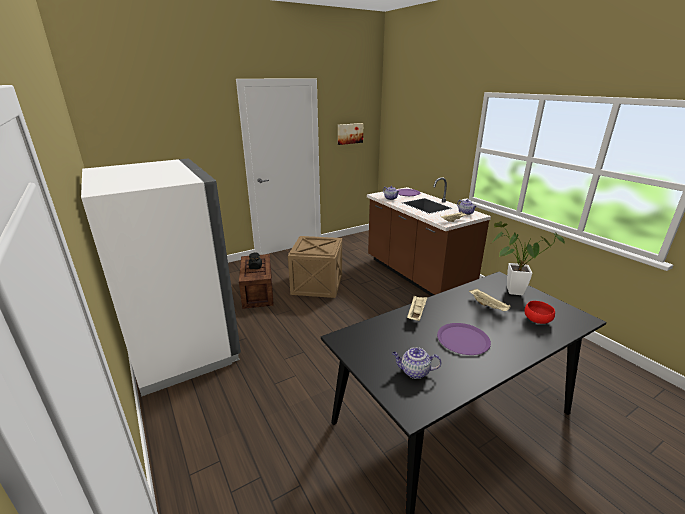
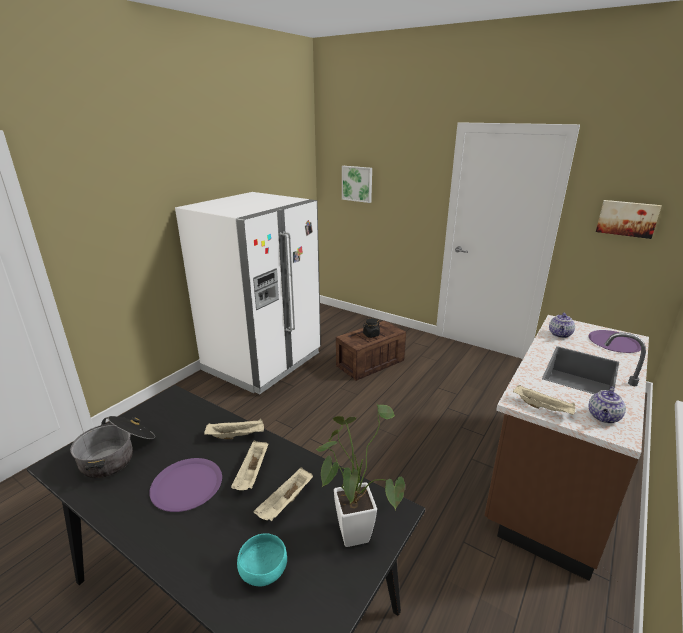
camera: 65 degrees right, 0 degrees up
(144, 145) = (357, 183): none -> picture
(317, 284) = (423, 394): crate -> none
(414, 372) = (118, 454): teapot -> cooking pot
(459, 313) = (252, 474): none -> beige tray
(537, 320) = (263, 572): red bowl -> turquoise bowl

